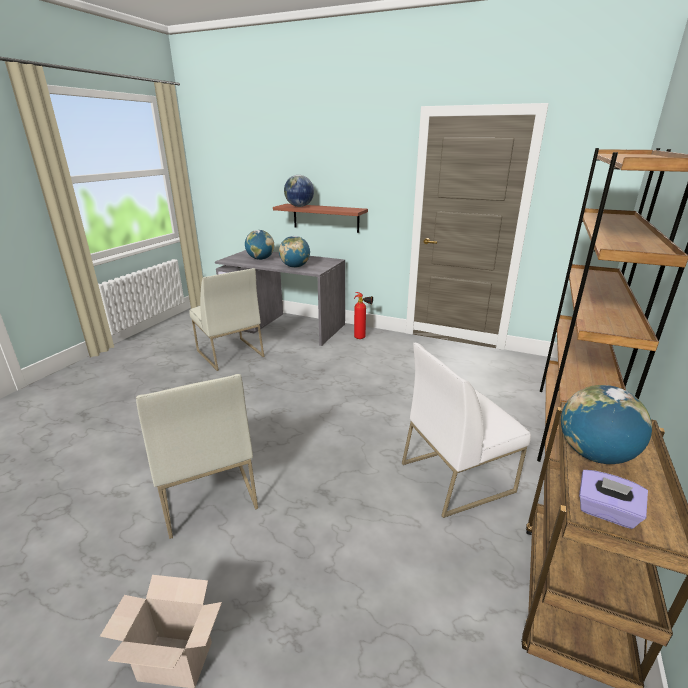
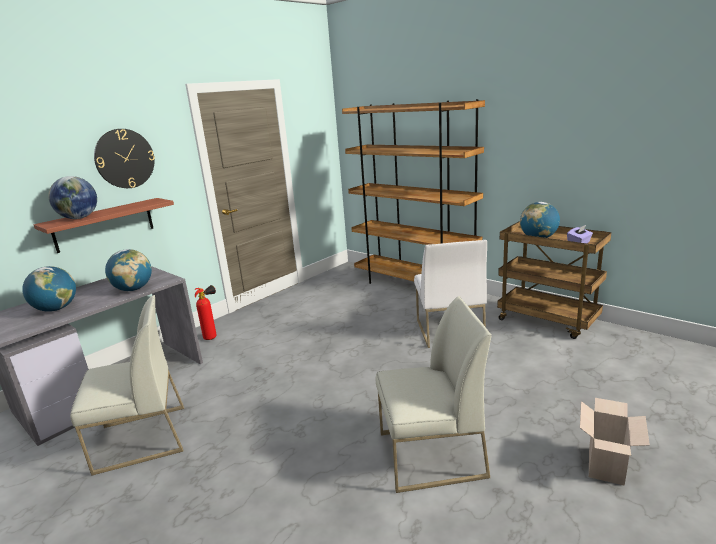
camera: 70 degrees left, 5 degrees down
(350, 170) = (124, 158): none -> wall clock

